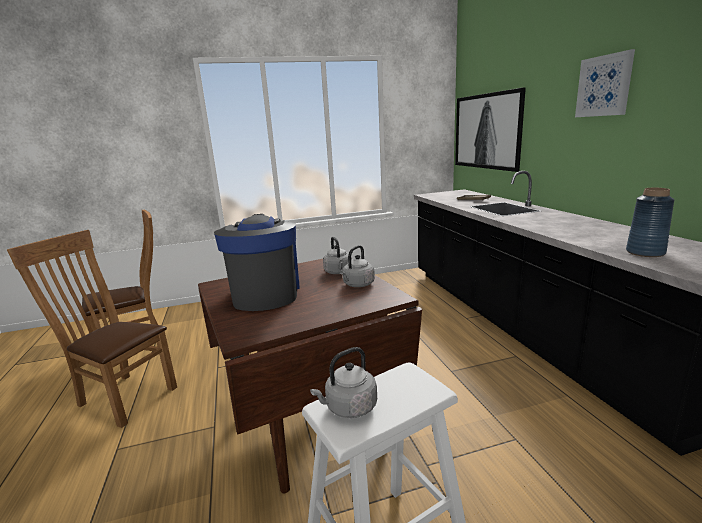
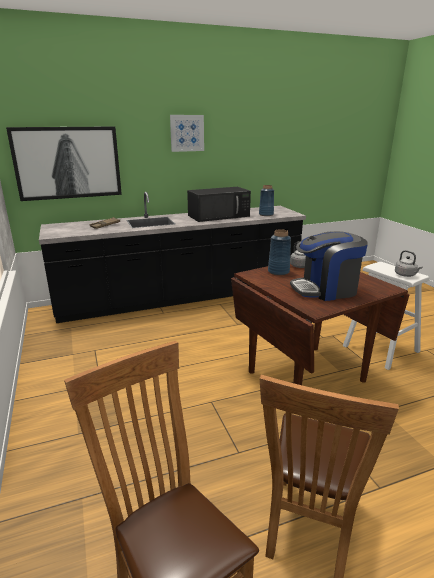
camera: 95 degrees left, 5 degrees up
(338, 272) = (278, 271): grey kettle -> blue vase
(582, 228) = (219, 216): none -> black microwave

